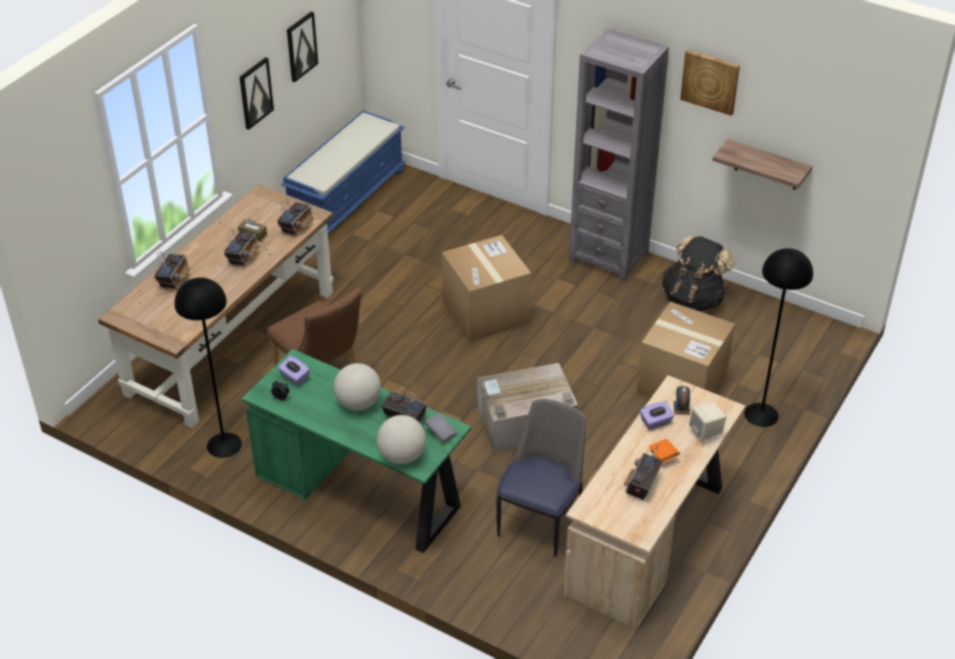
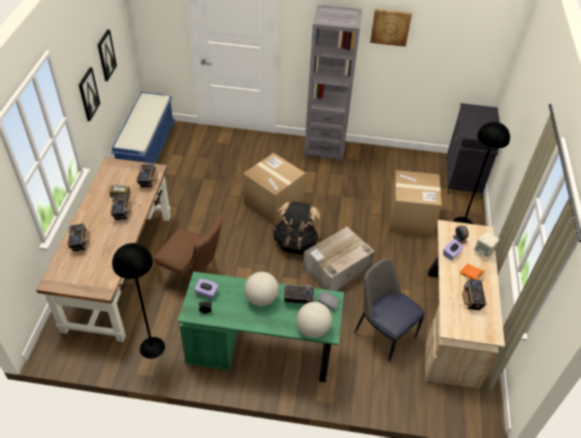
camera: 25 degrees left, 5 degrees up
(541, 520) = (383, 333): chair -> chair turned 45 degrees counterclockwise
(693, 299) = (386, 163): black backpack -> black backpack (295, 242)
(767, 165) = (427, 73): shelf -> none
(807, 351) = (463, 178): none -> black cabinet

